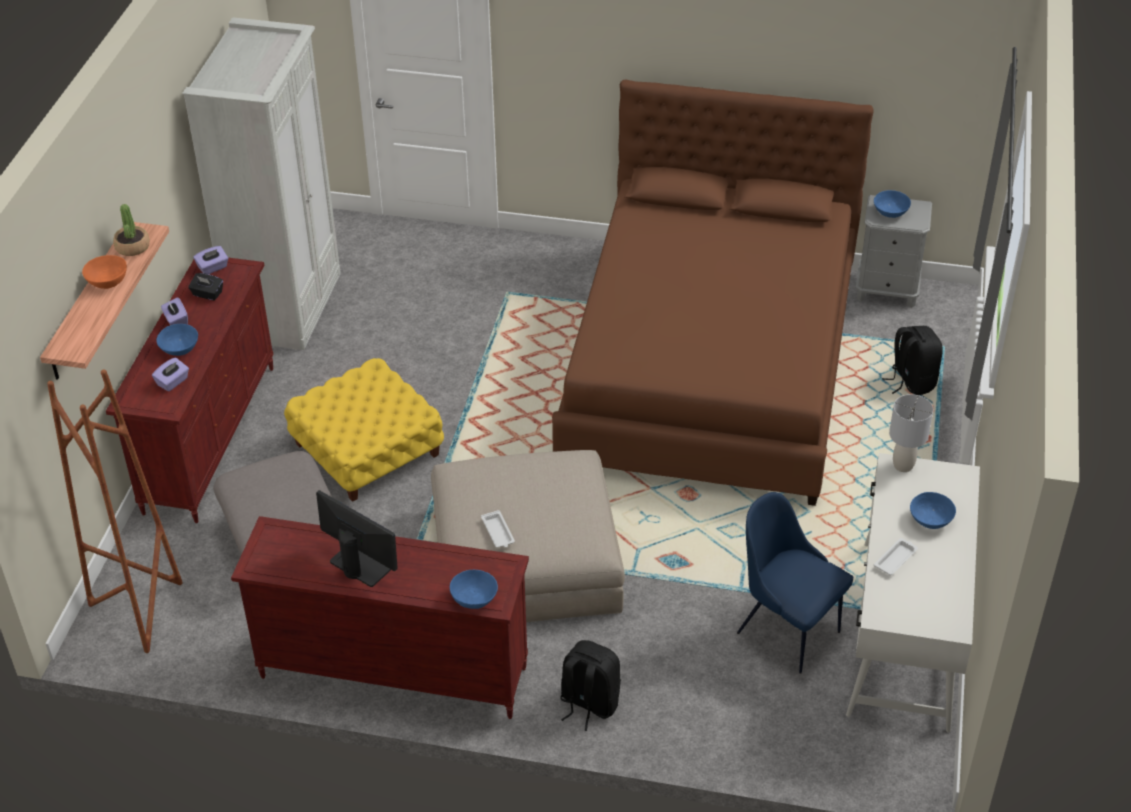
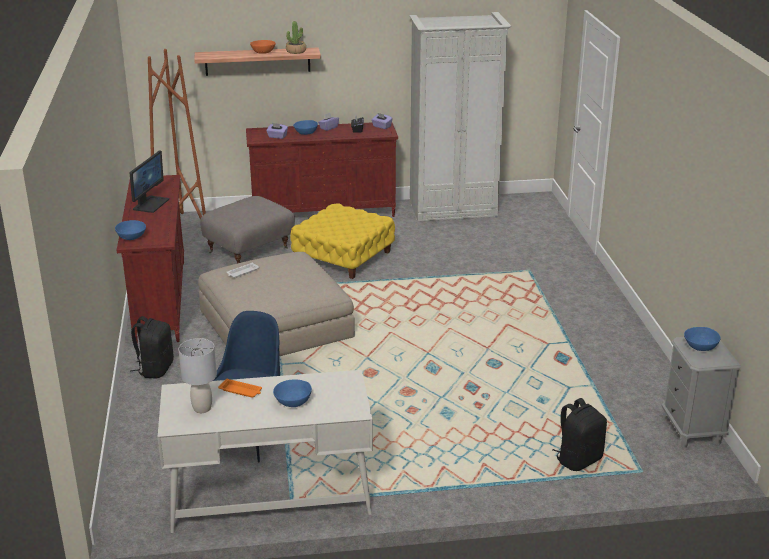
camera: 70 degrees right, 15 degrees down
(711, 365) = (519, 360): brown bed -> none
(896, 559) = (241, 391): white tray -> orange tray
(903, 465) = (352, 382): grey table lamp -> grey table lamp (202, 408)

